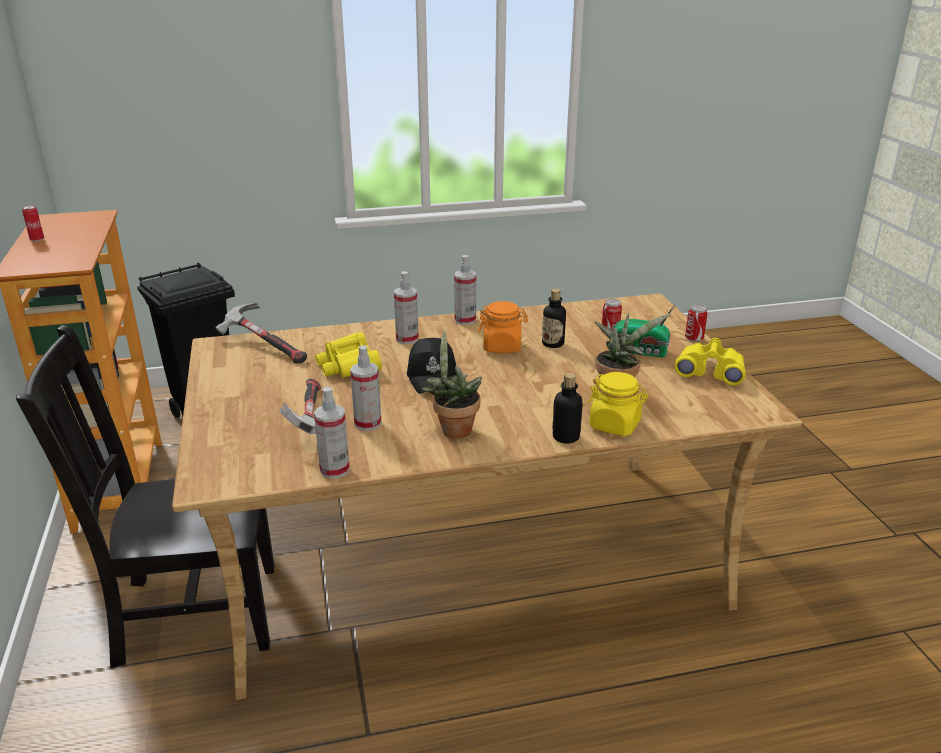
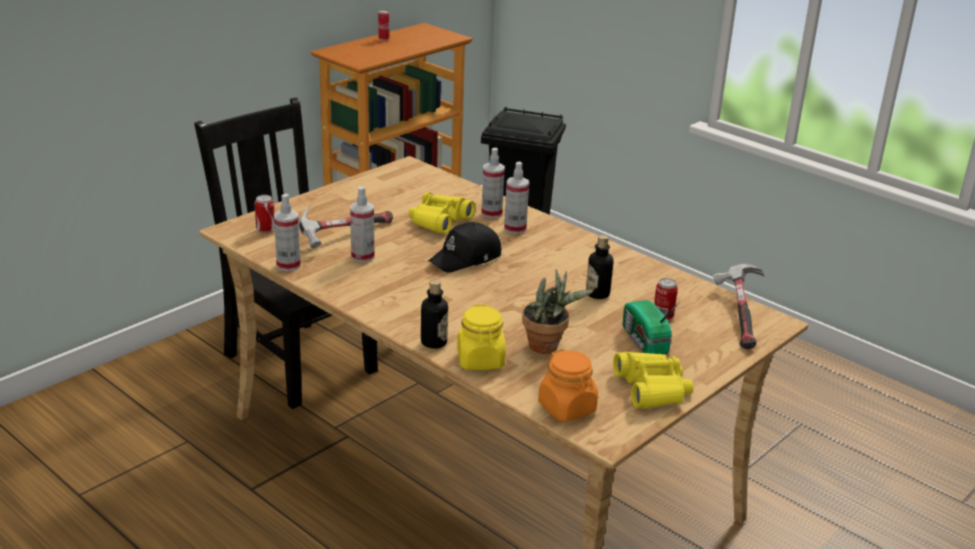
camera: 55 degrees right, 0 degrees up
(264, 346) = (428, 182): hammer -> hammer (739, 315)
(453, 429) = (392, 291): potted plant -> none
(465, 320) = (586, 242): spray bottle -> spray bottle (491, 213)
(502, 347) = (558, 272): orange jar -> orange jar (567, 408)
(694, 338) = (717, 365): can -> can (265, 229)

